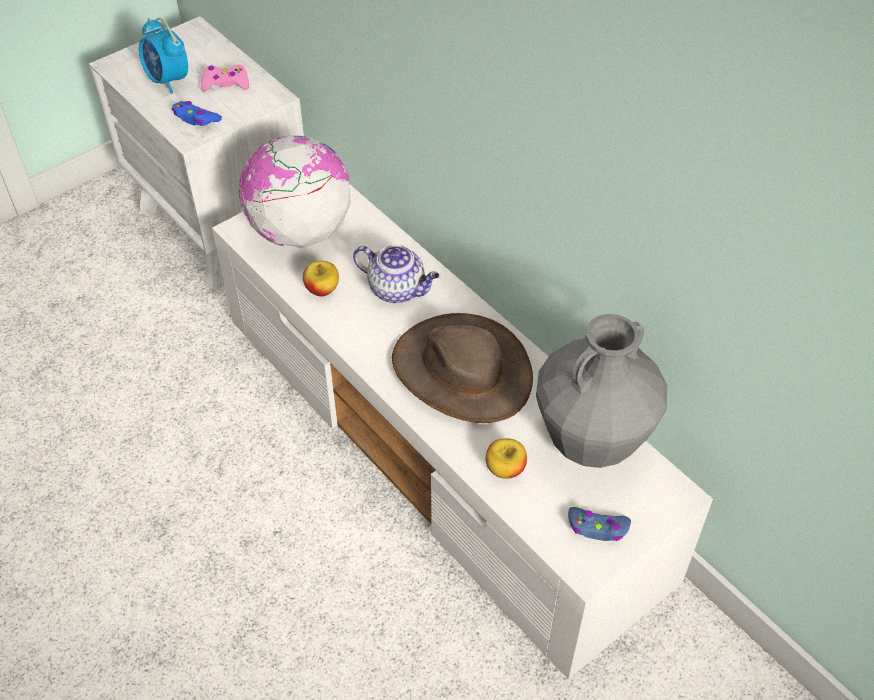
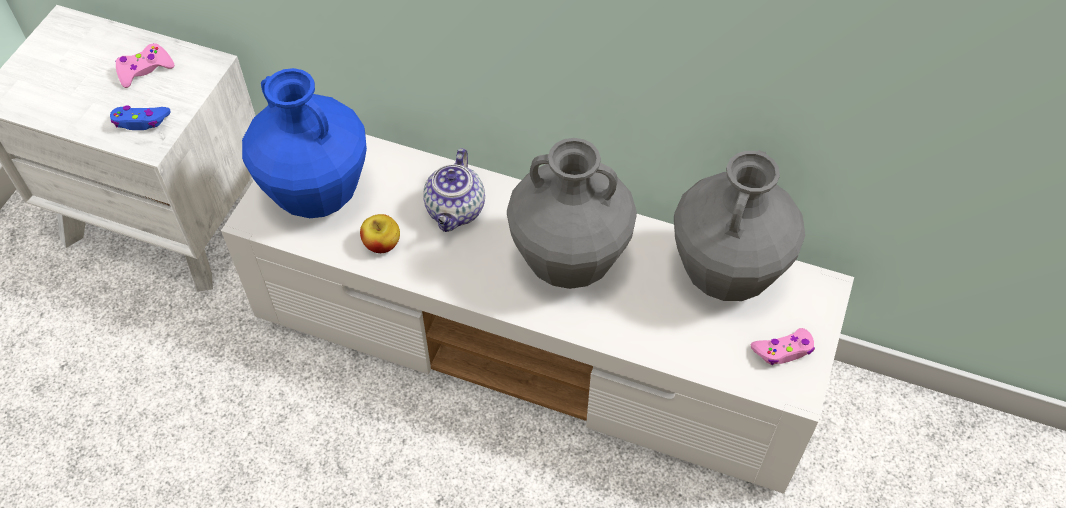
camera: 30 degrees left, 5 degrees up
(168, 80) = (76, 91): alarm clock -> none
(300, 232) = (317, 195): globe -> blue vase
(398, 289) = (456, 211): teapot -> teapot turned 105 degrees clockwise
(462, 370) = (570, 263): brown hat -> grey vase
(505, 469) = (671, 337): apple -> none
(597, 528) = (783, 350): blue game controller -> pink game controller

